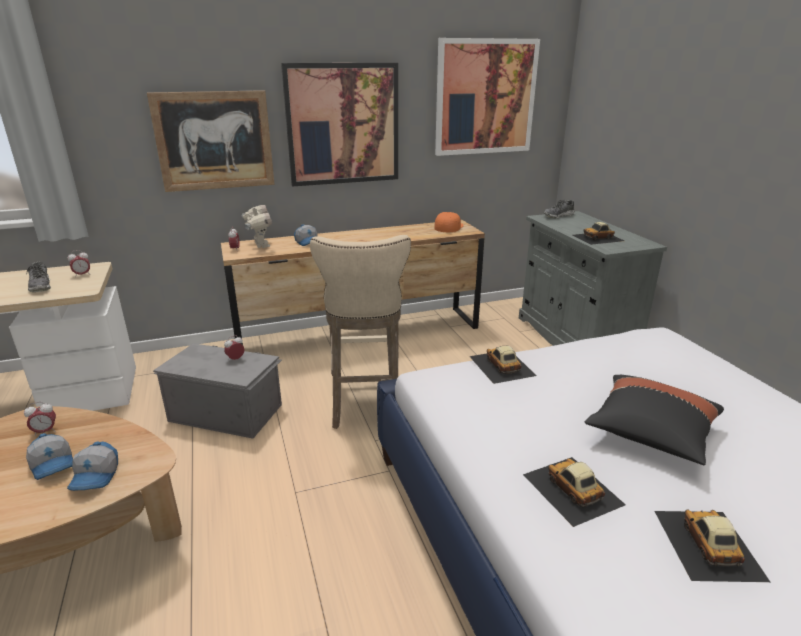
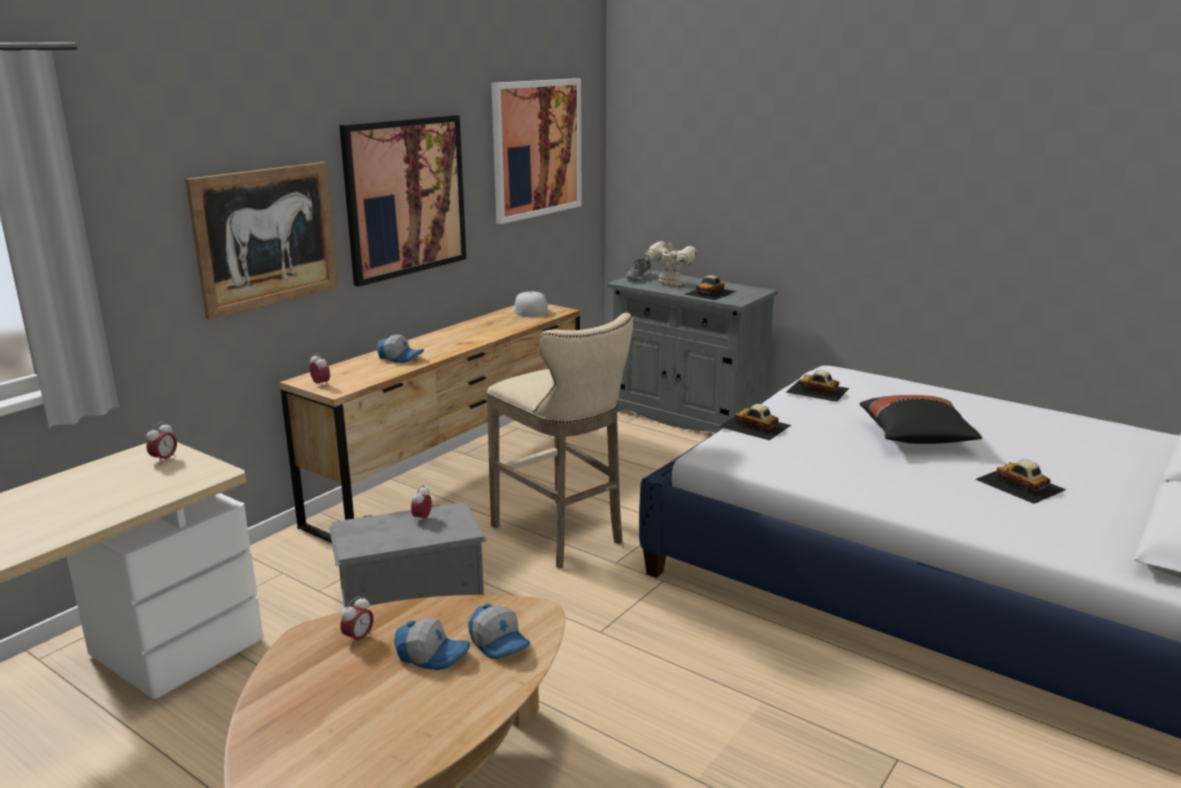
camera: 35 degrees left, 5 degrees down
(41, 286) = (132, 485): shoe -> none
(260, 245) = (345, 373): toy robot -> toy robot (669, 284)
(448, 226) = (529, 310): orange cap -> white cap
(572, 489) = (918, 485): toy car -> toy car (817, 390)

